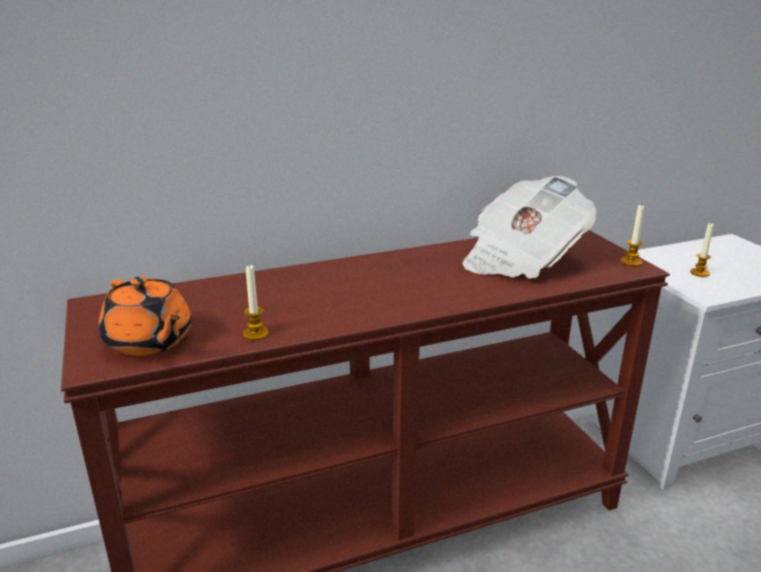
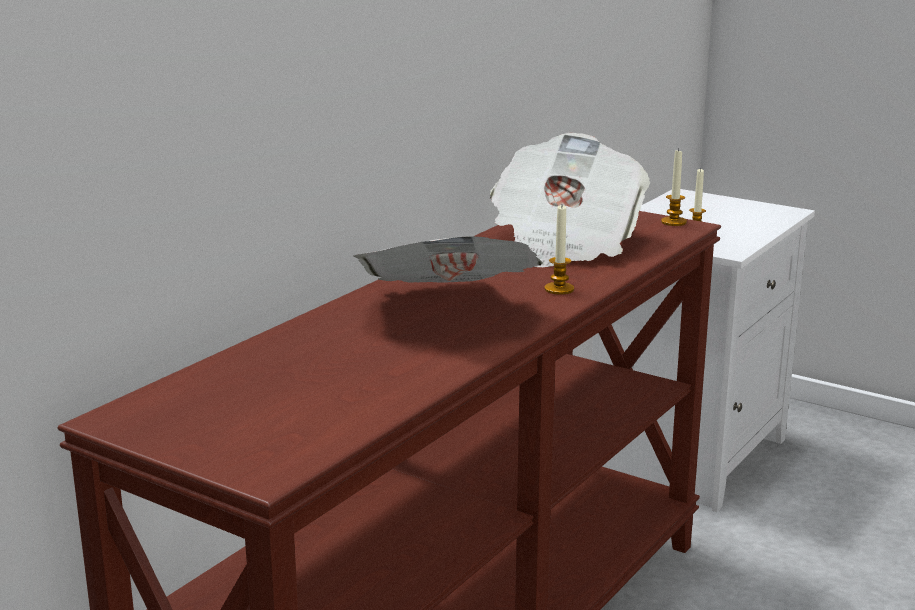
camera: 35 degrees left, 5 degrees down
(149, 341) = (288, 429): orange teapot -> none
(255, 334) = (406, 385): candle -> candle (559, 289)
(364, 289) = (449, 312): none -> newspaper

